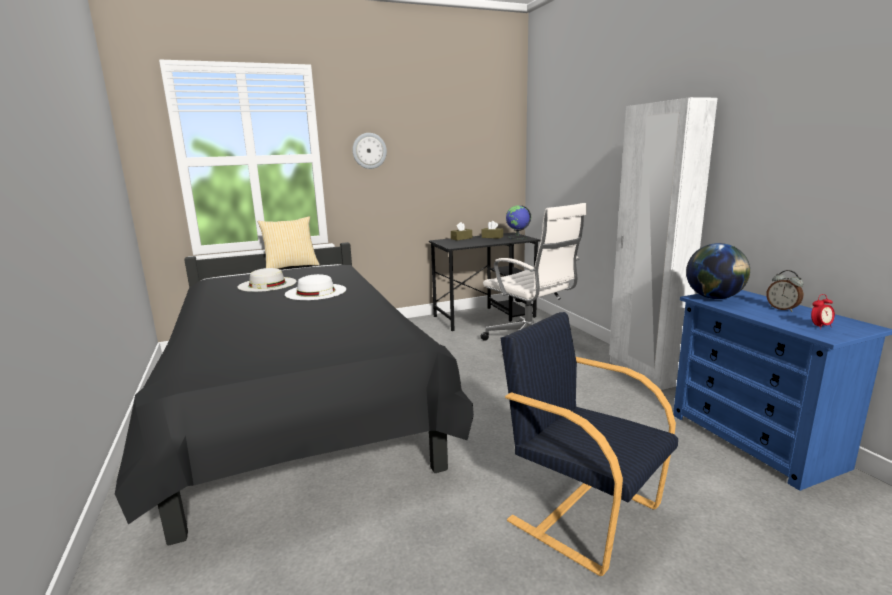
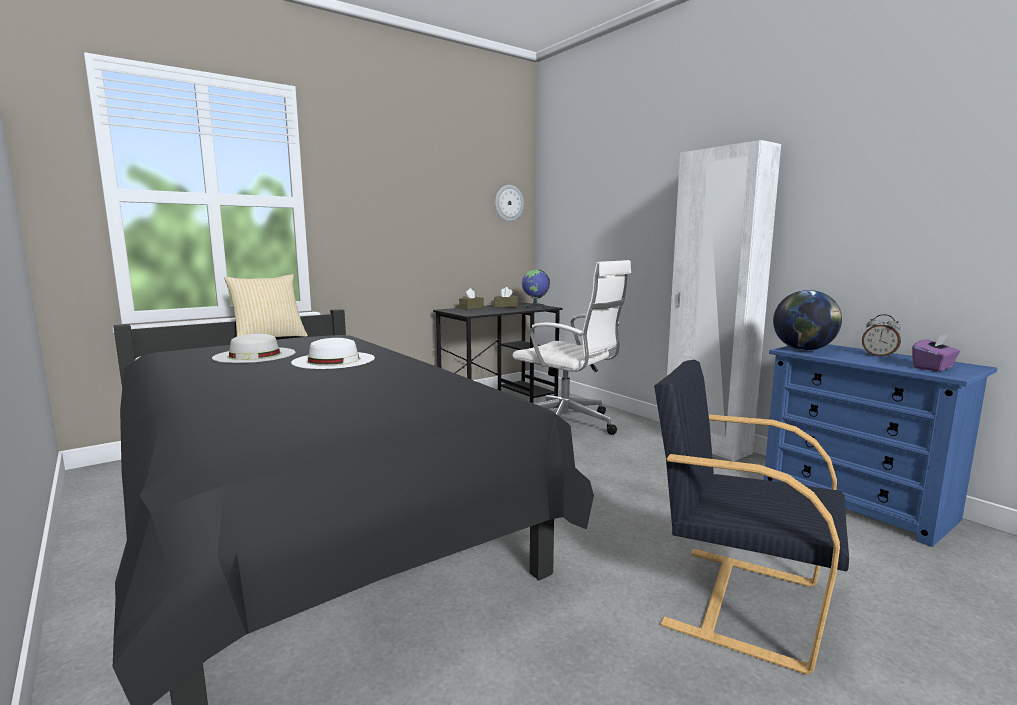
camera: 15 degrees left, 5 degrees down
(369, 151) = (364, 198): wall clock -> wall clock (508, 203)
(820, 327) = (933, 368): alarm clock -> purple tissue box

